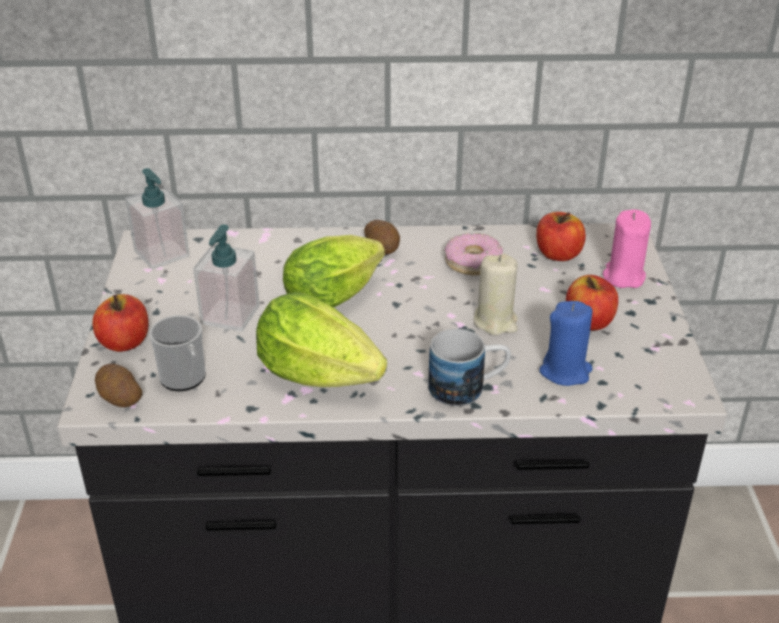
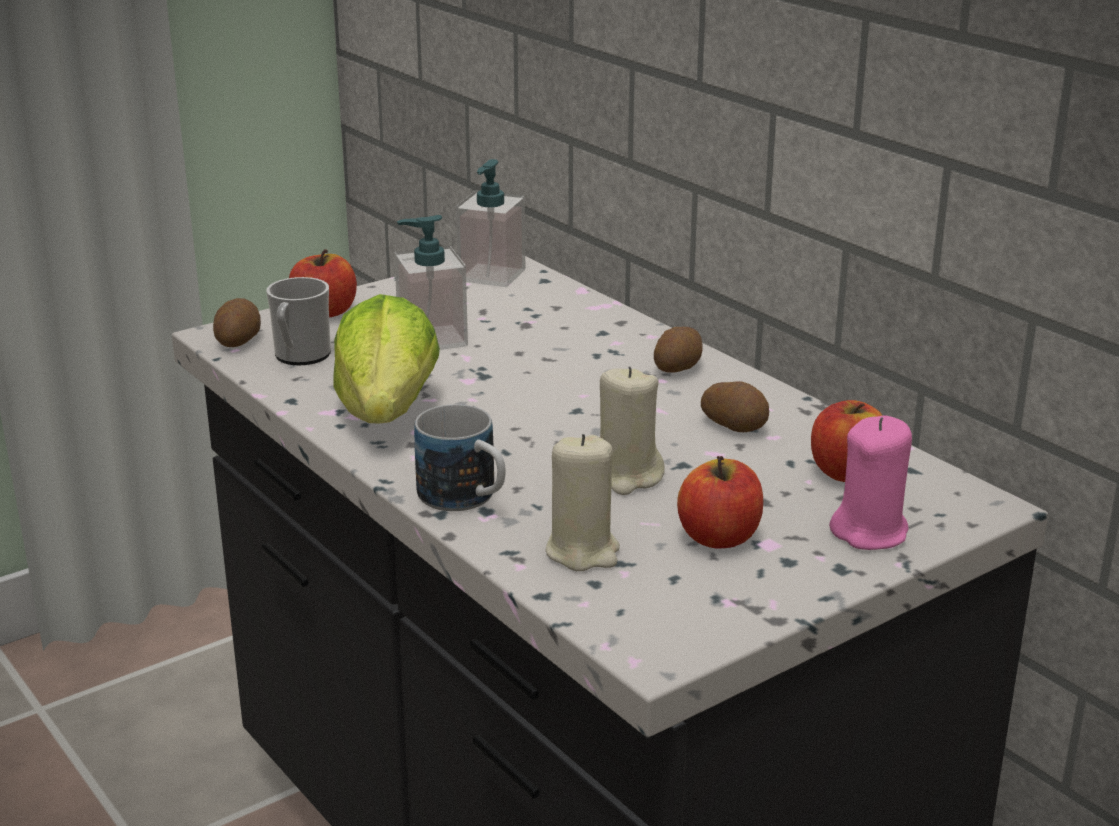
camera: 55 degrees right, 10 degrees down
(337, 295) = (545, 375): lettuce -> none
(472, 262) = (735, 425): donut -> potato
(565, 371) = (583, 551): blue candle -> beige candle

